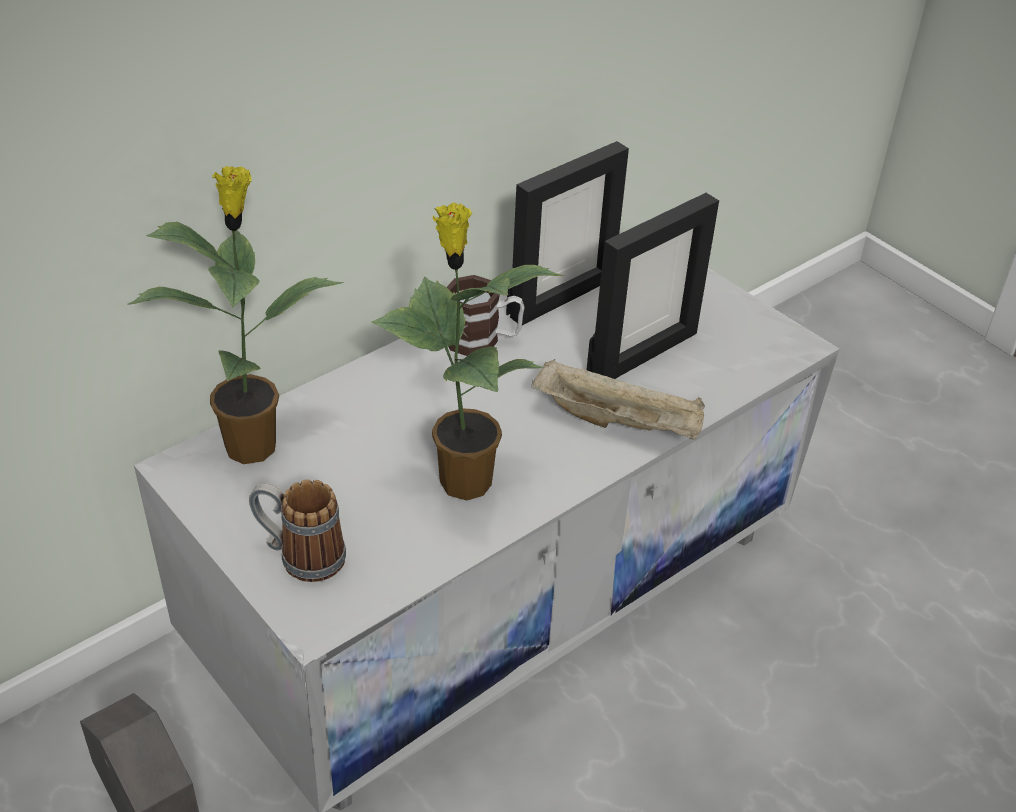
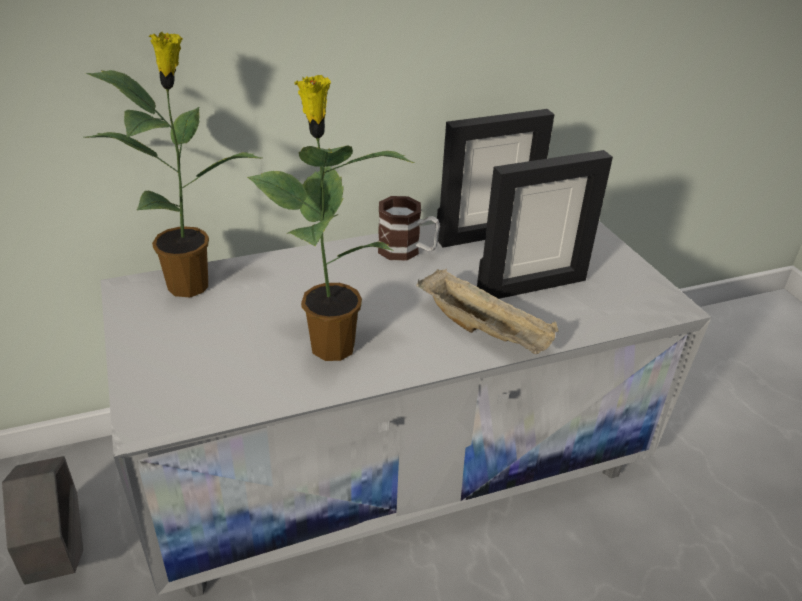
camera: 20 degrees right, 5 degrees down
(300, 556) = (169, 370): mug -> none

